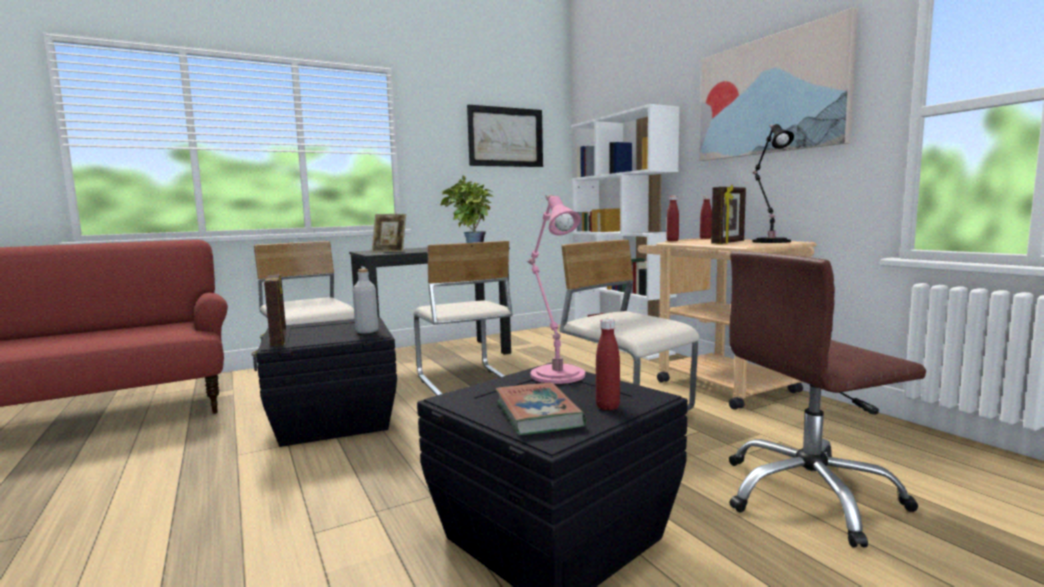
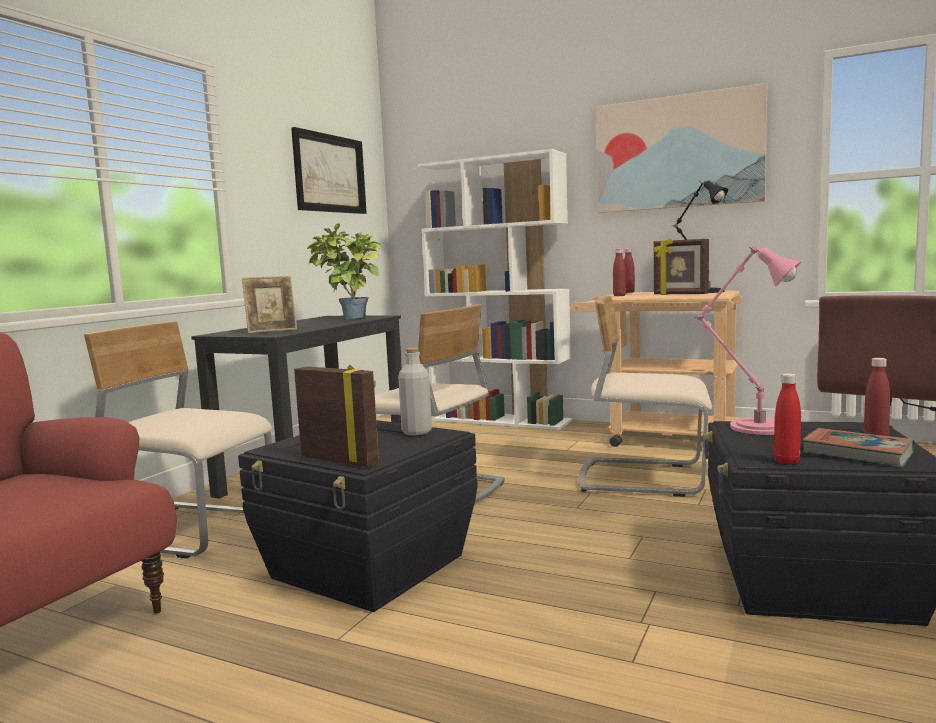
camera: 35 degrees left, 0 degrees up
(464, 405) = (786, 462): none -> red bottle
(729, 243) = (680, 294): picture frame -> picture frame turned 120 degrees clockwise

